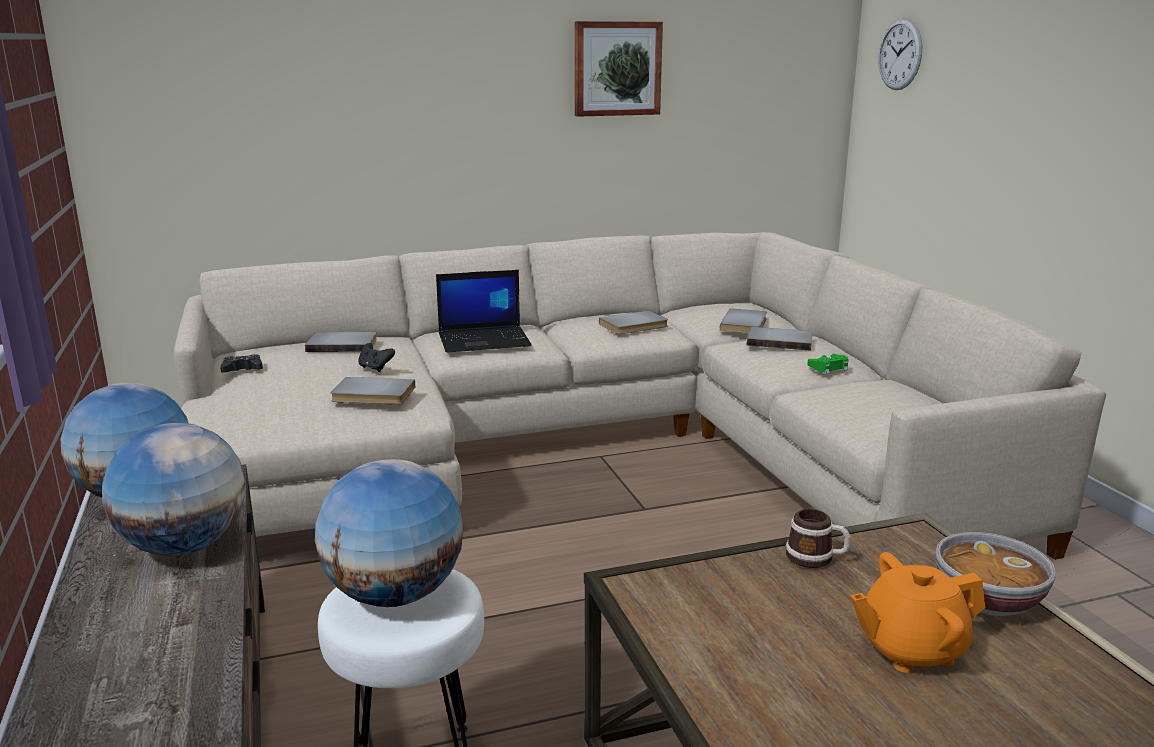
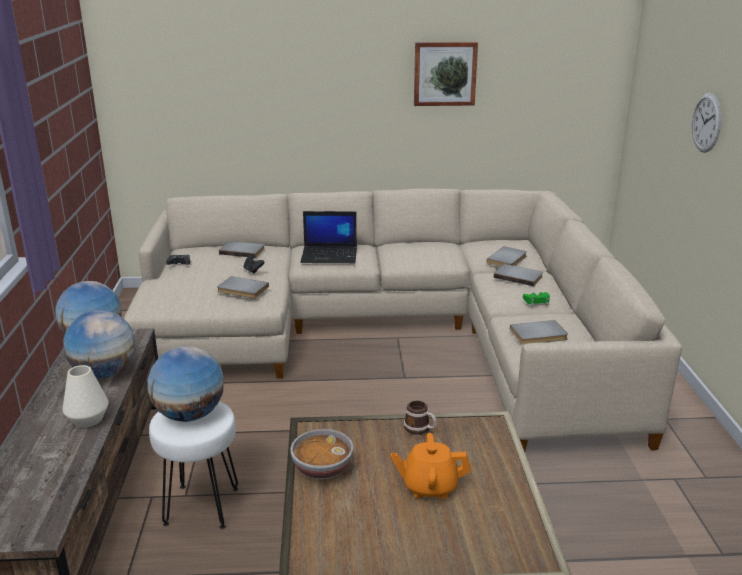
camera: 15 degrees right, 5 degrees up
(188, 634) = (88, 419): none -> white vase
(634, 326) = (431, 254): grey book -> grey book (539, 335)
(900, 54) = (652, 71): wall clock -> wall clock (706, 122)
(987, 600) = (495, 468): bowl -> bowl (322, 469)

